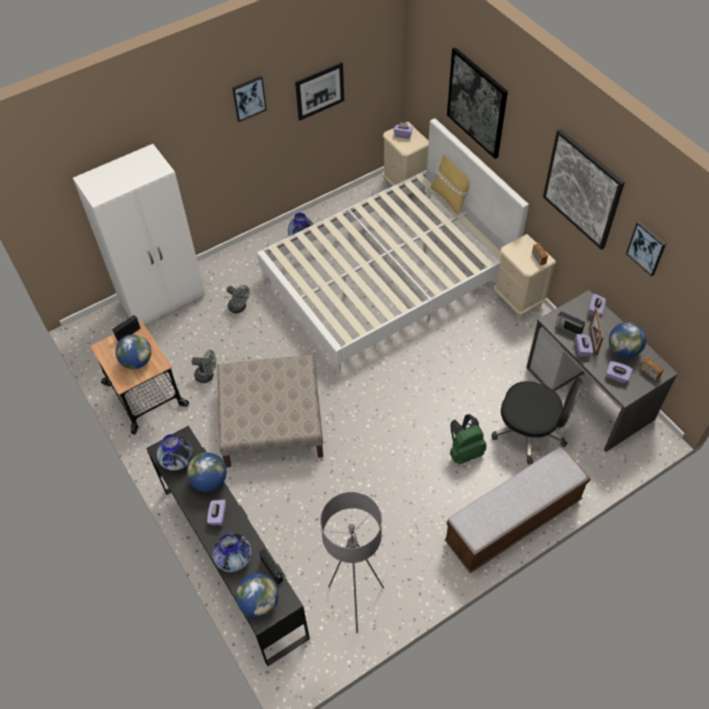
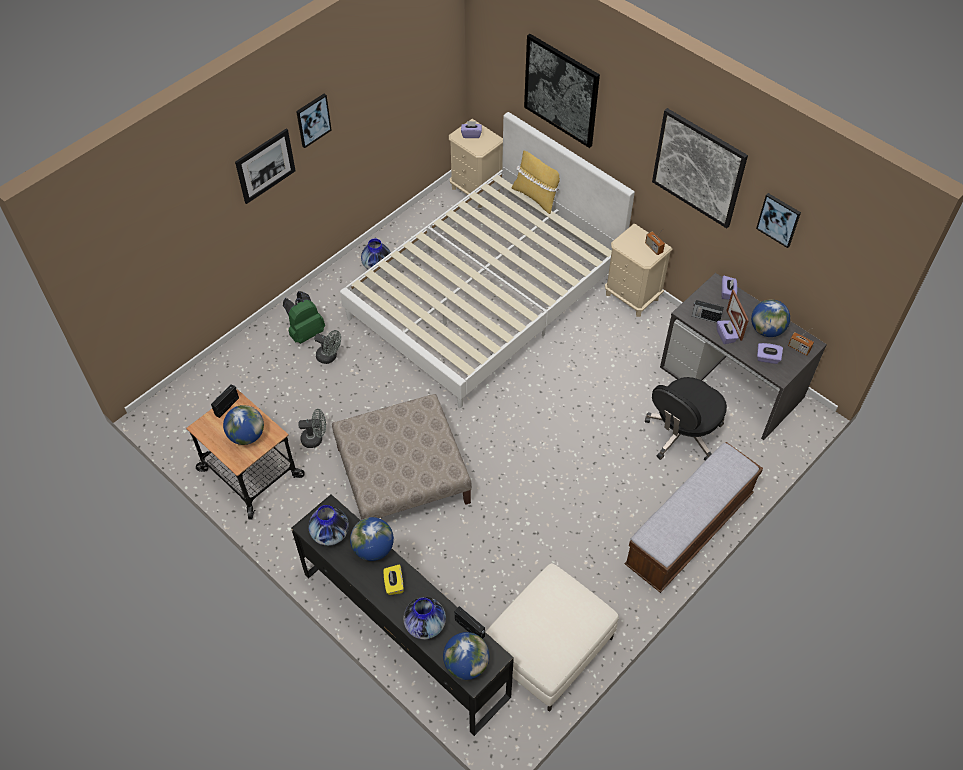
camera: 15 degrees left, 0 degrees up
(164, 299) = (239, 362): white wardrobe -> none
(218, 516) = (394, 584): purple tissue box -> yellow tissue box
(320, 91) = (382, 100): picture -> picture (265, 166)
(355, 601) = (548, 647): grey floor lamp -> white ottoman
(464, 451) = (619, 468): green backpack -> green backpack (305, 332)
(530, 432) = (682, 434): black office chair -> black office chair turned 120 degrees clockwise

